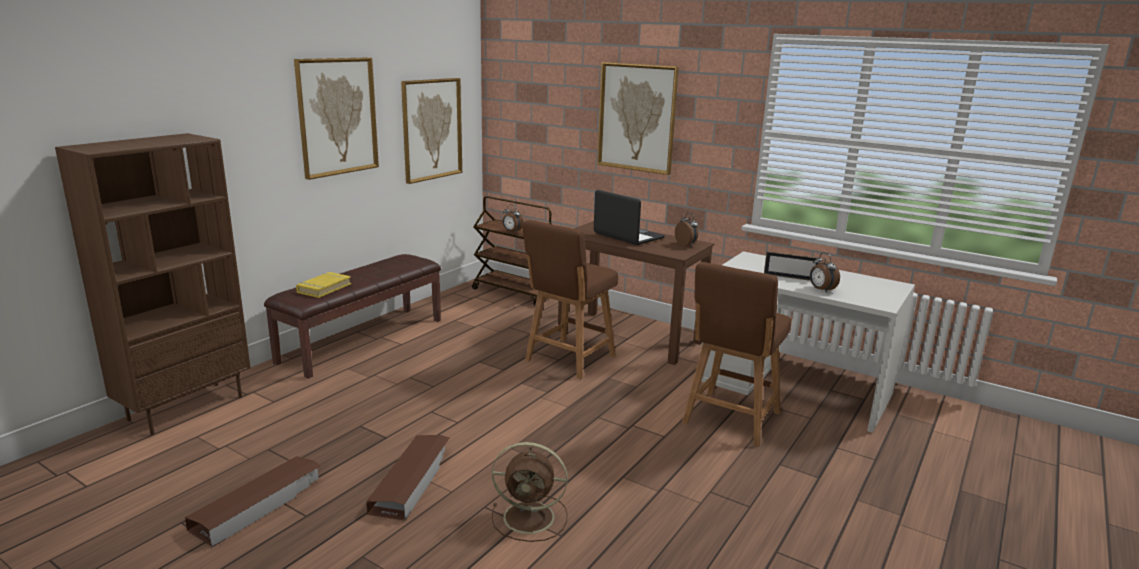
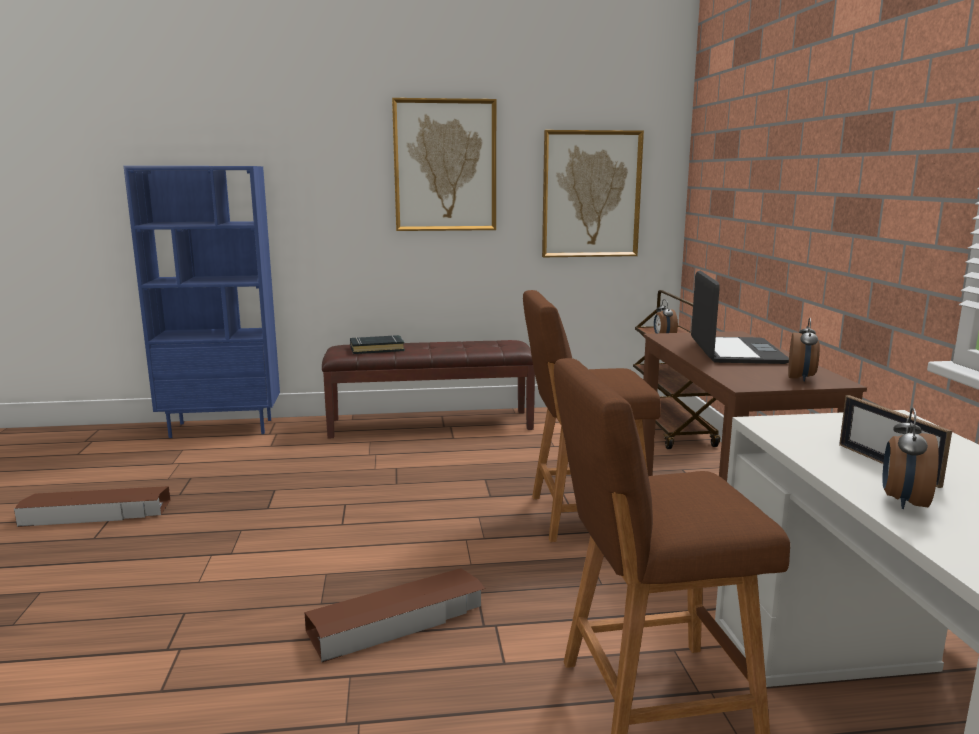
camera: 50 degrees right, 5 degrees down
(186, 407) = (223, 428): brown bookcase -> blue bookcase
(324, 288) = (377, 349): yellow book -> black book
(412, 481) = (198, 554): brown storage box -> brown storage box (398, 621)
(531, 517) = (185, 651): brown fan -> none
(637, 117) = (818, 162): picture -> none

